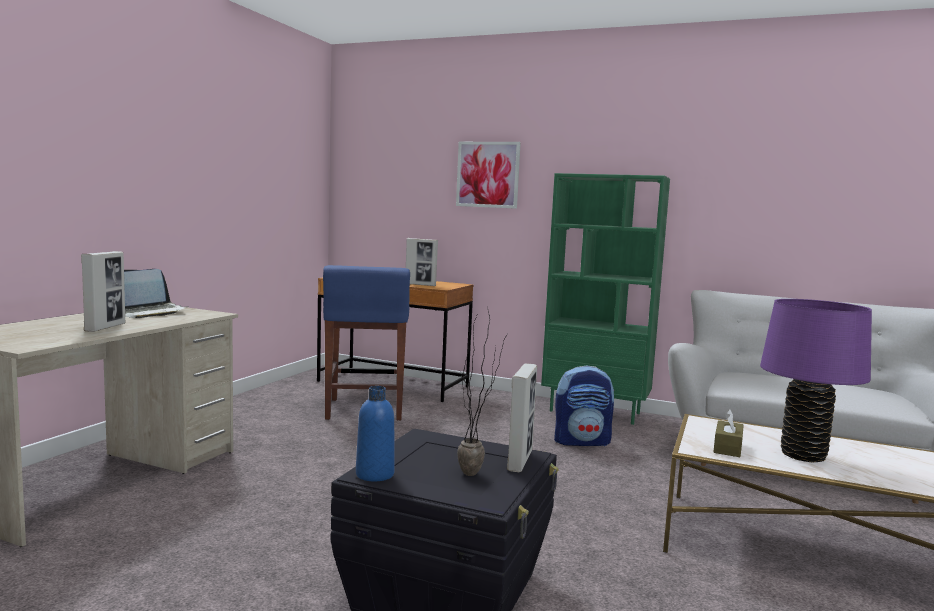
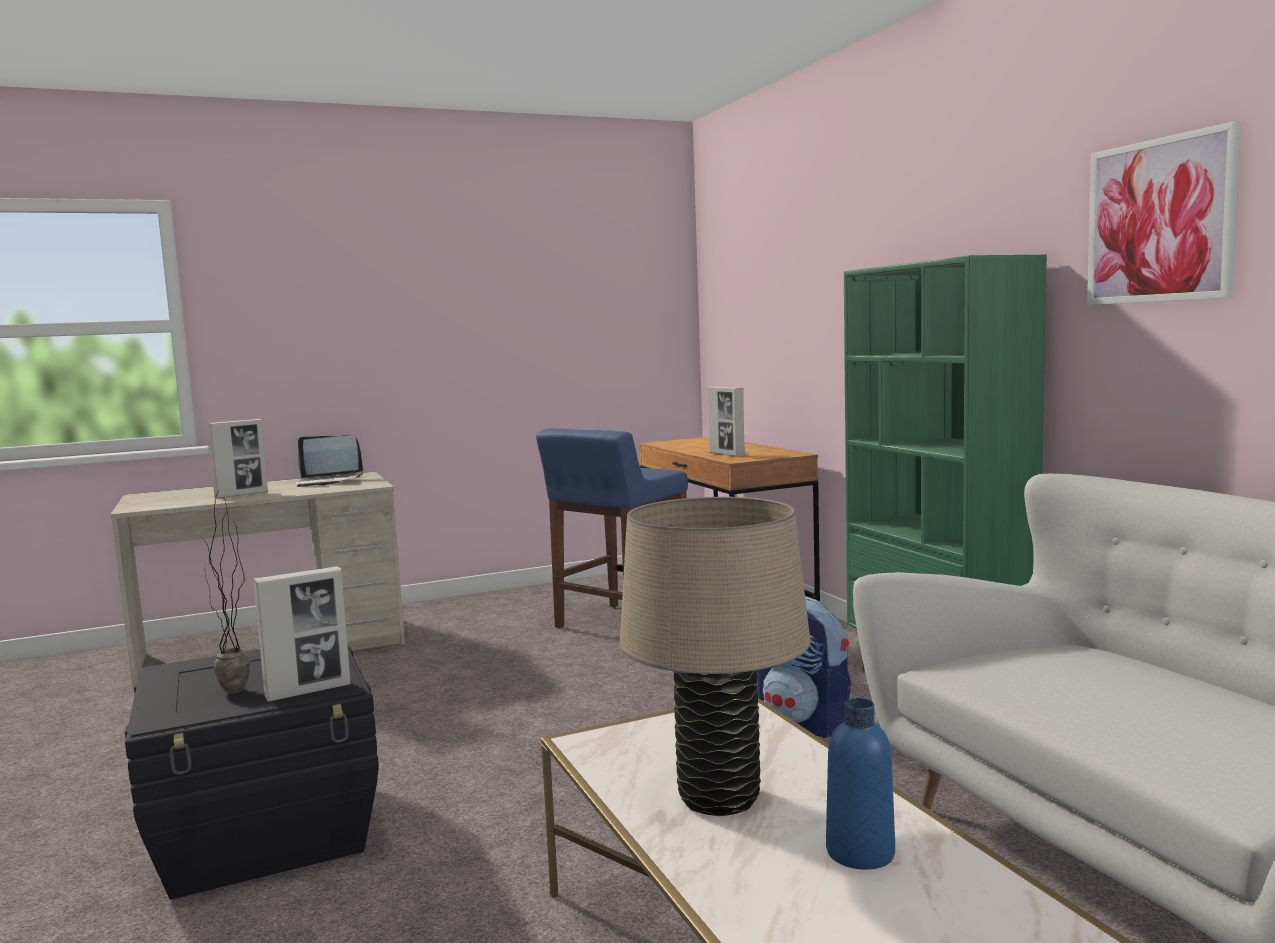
camera: 45 degrees right, 0 degrees up
(375, 474) = (173, 670): blue bottle -> blue bottle (860, 852)
(488, 174) = (830, 280): picture -> picture (1160, 221)
(727, 447) = (639, 753): brown tissue box -> none
(803, 455) = (719, 798): purple table lamp -> beige table lamp

